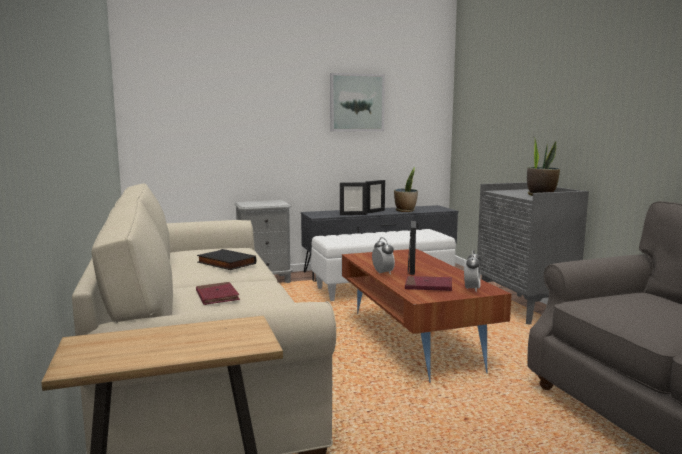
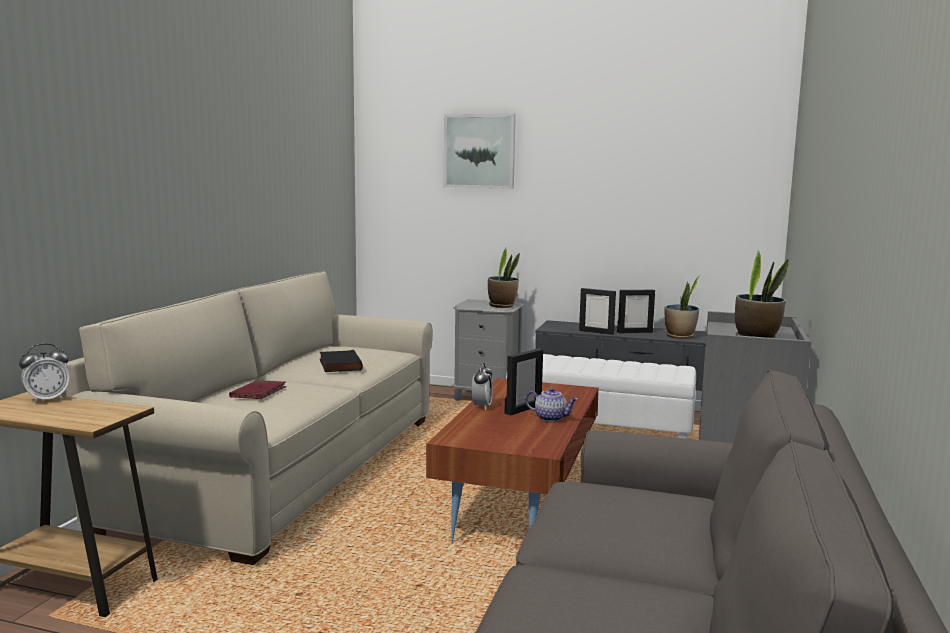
camera: 35 degrees right, 0 degrees up
(276, 203) = (502, 306): none -> potted plant
(356, 102) = (631, 182): picture -> picture (479, 151)
(428, 286) = (490, 430): red book -> none
(441, 271) = (551, 418): none -> teapot
(471, 289) = (526, 444): alarm clock -> alarm clock (47, 400)

